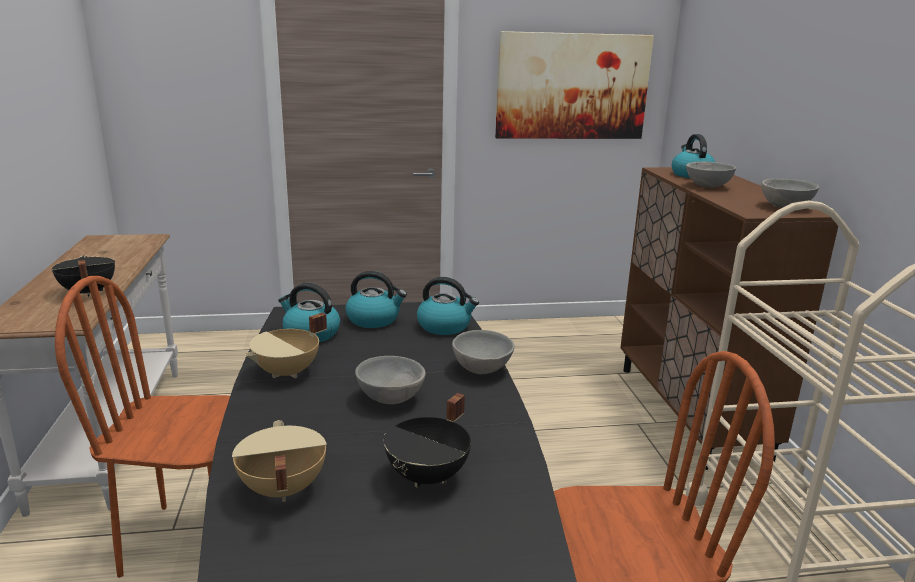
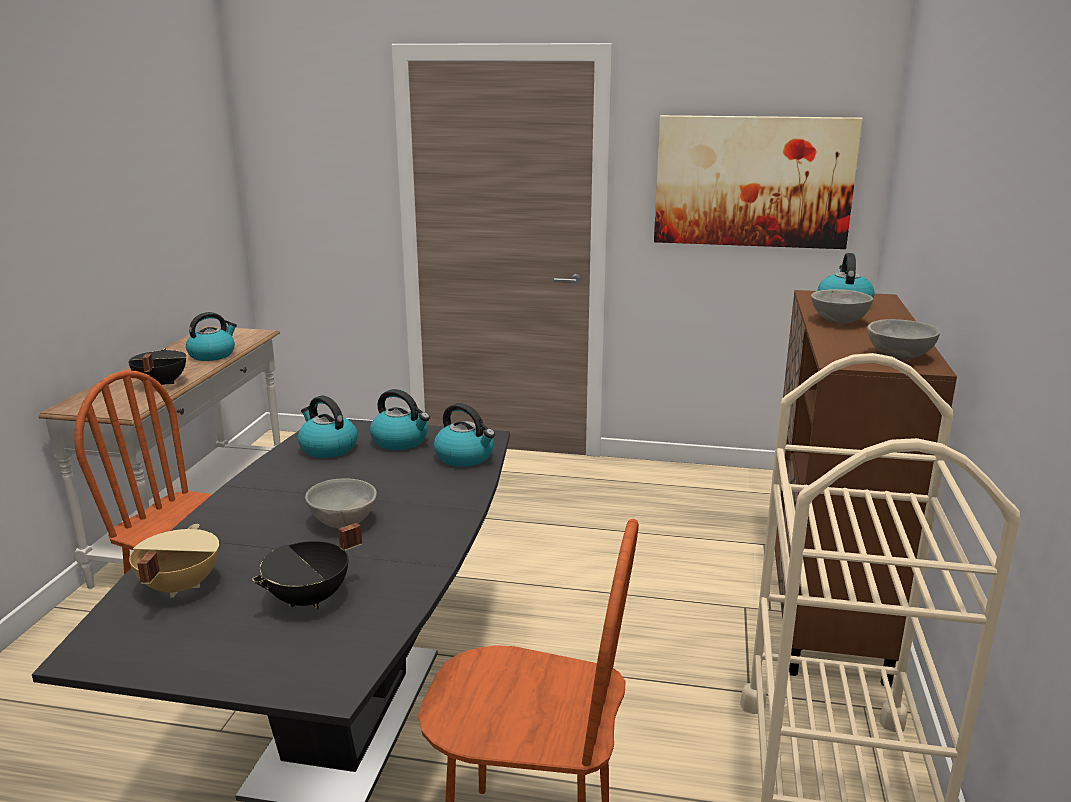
camera: 20 degrees right, 0 degrees up
(120, 260) = (212, 355): none -> kettle
(288, 373) = (274, 484): beige cooking pot -> none
(483, 369) = (460, 507): grey bowl -> none

